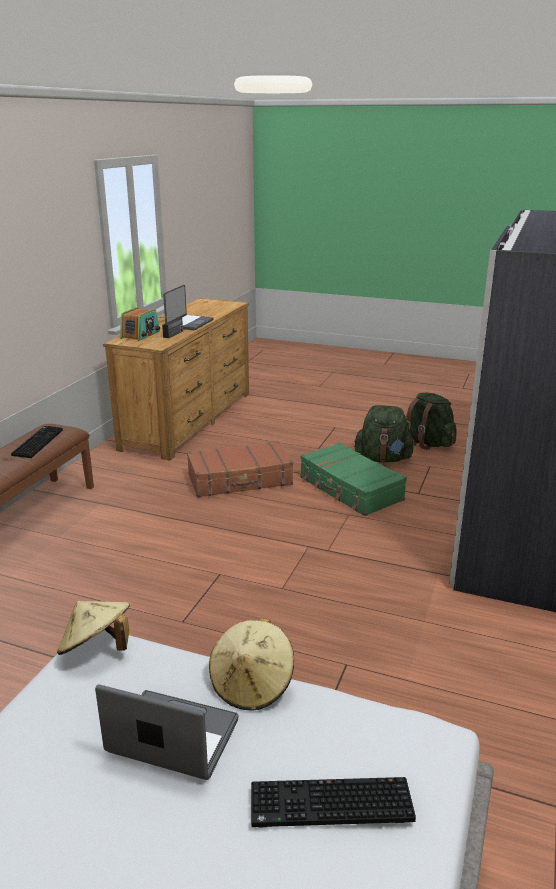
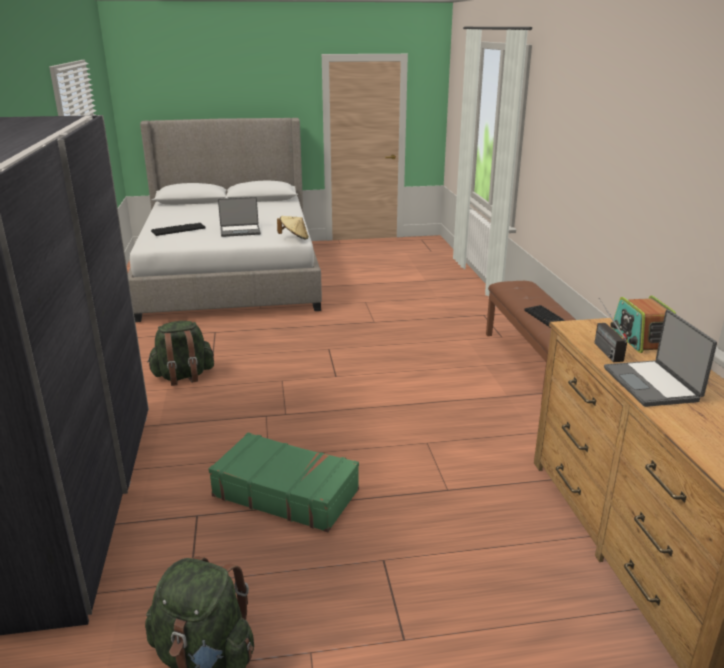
camera: 150 degrees right, 0 degrees up
(240, 480) = (421, 462): brown suitcase -> none
(252, 684) = (222, 242): beige hat -> none
(383, 459) = (270, 572): green backpack -> green backpack (183, 376)

